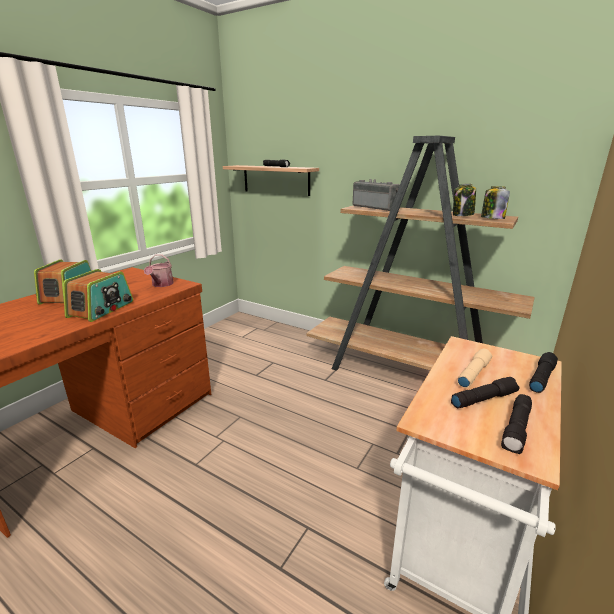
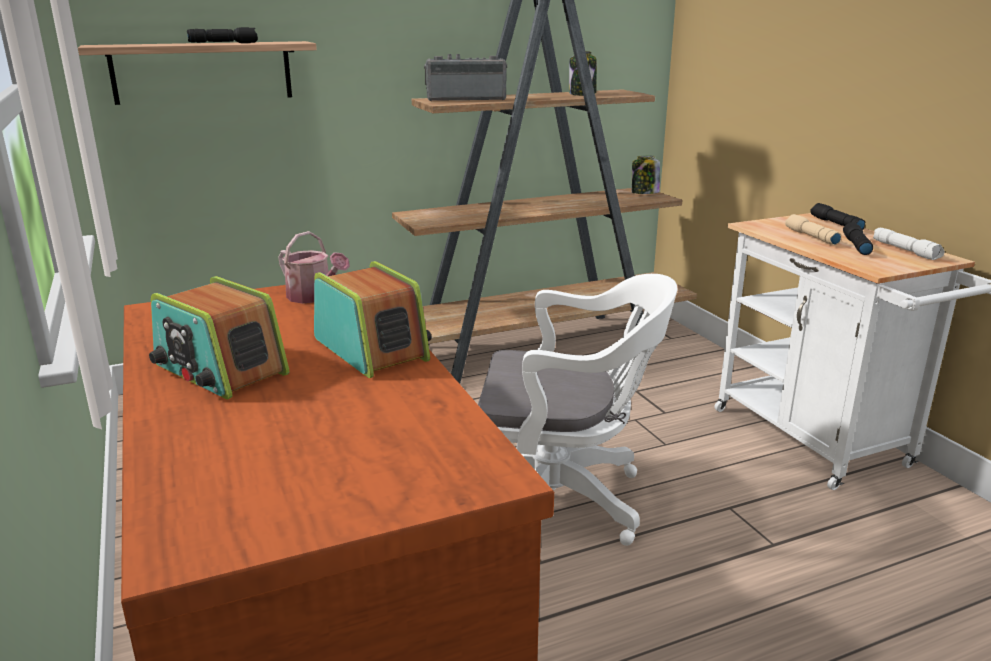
camera: 55 degrees left, 0 degrees up
(256, 449) = (561, 500): none -> white office chair
(492, 218) = (620, 93): jar -> jar (644, 193)
(517, 429) = (906, 251): black flashlight -> white flashlight

